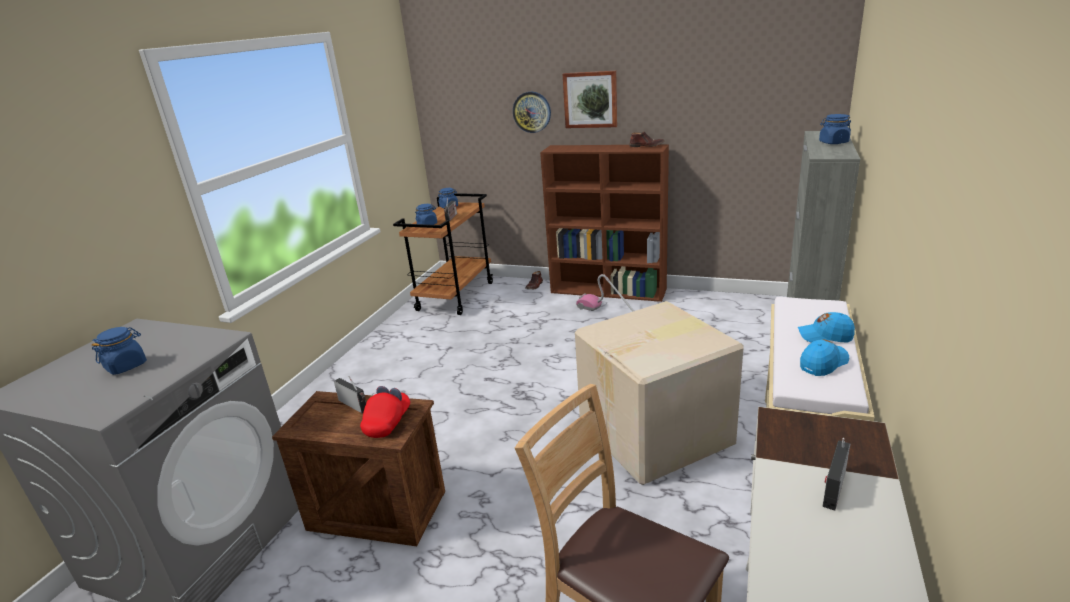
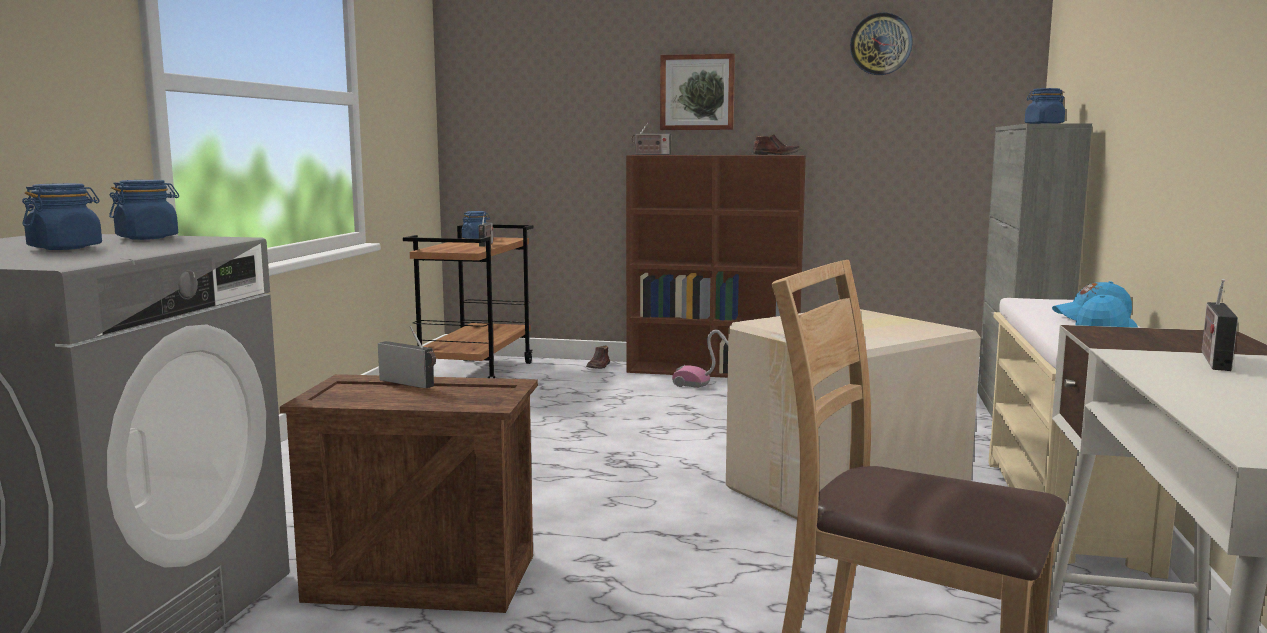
camera: 10 degrees left, 15 degrees down
(388, 422) = (474, 394): red cap -> none
(427, 224) = (451, 247): blue jar -> blue jar (147, 238)
(532, 112) = (611, 108): wall clock -> wall clock (881, 44)
(558, 149) = (650, 154): none -> radio

